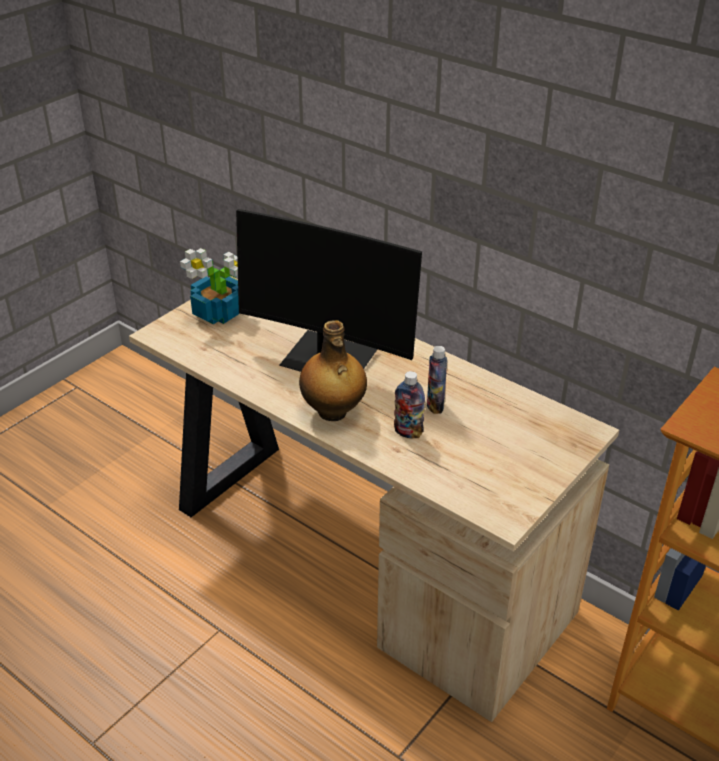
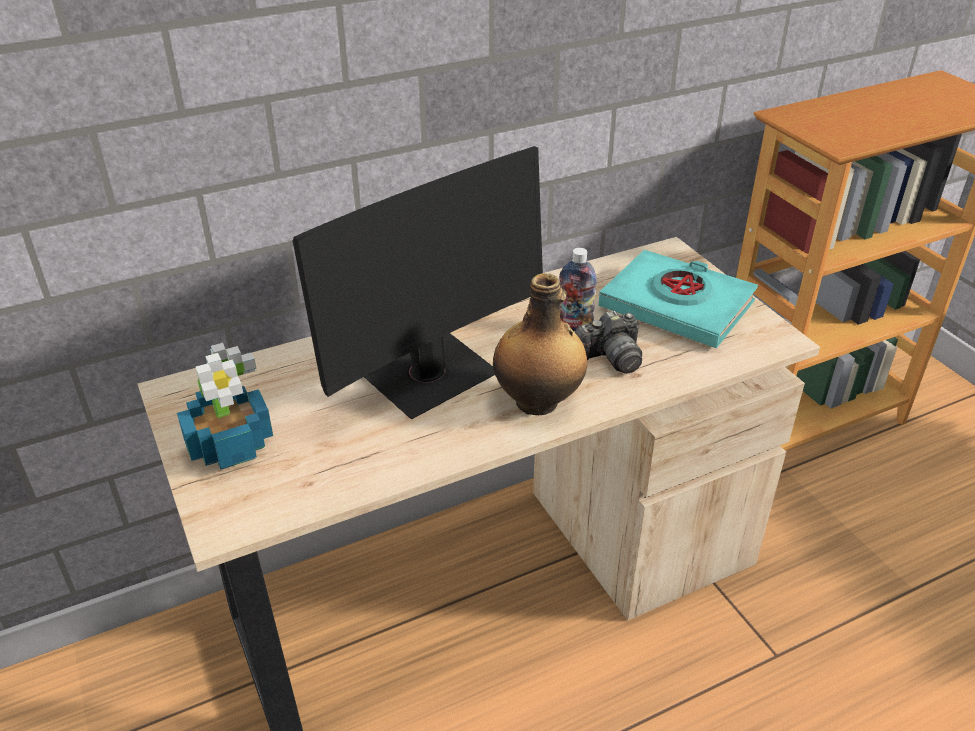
camera: 65 degrees left, 0 degrees up
(408, 432) = (610, 358): bottle -> camera
(506, 451) = (677, 306): none -> turquoise book

